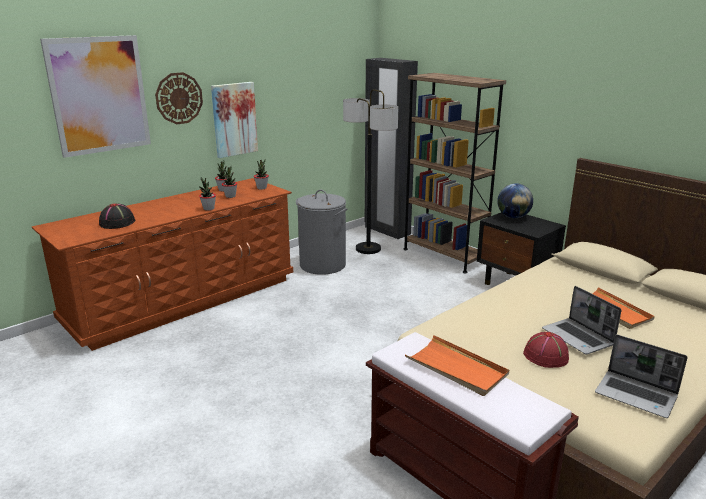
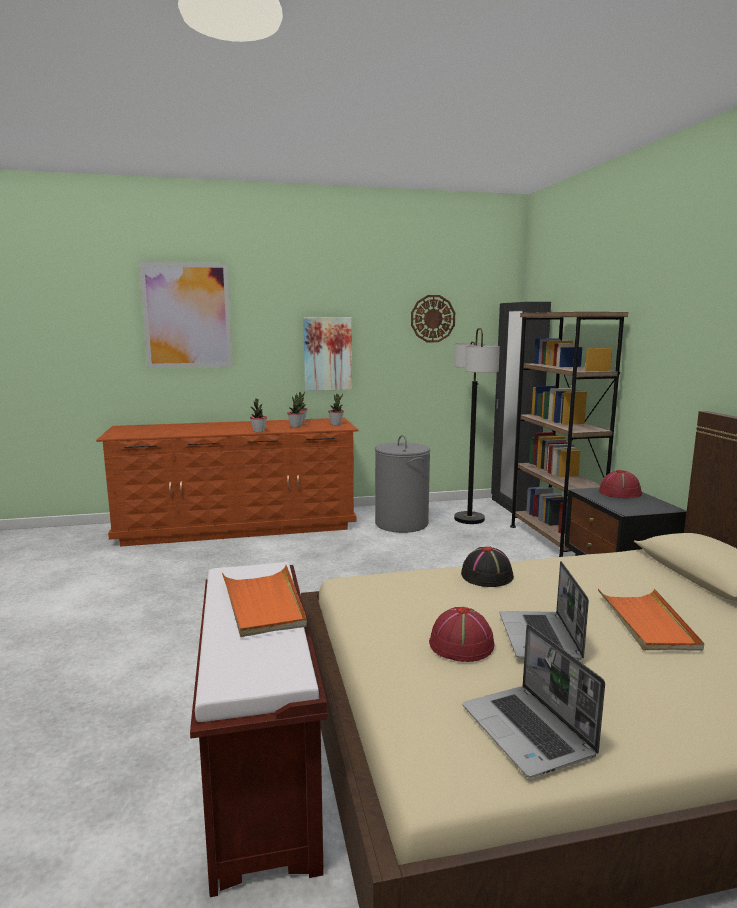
camera: 30 degrees right, 10 degrees down
(117, 222) = (171, 431): black hat -> black hat (487, 576)
(179, 98) = (267, 326): wall clock -> wall clock (432, 318)
(513, 217) = (620, 493): globe -> red hat

